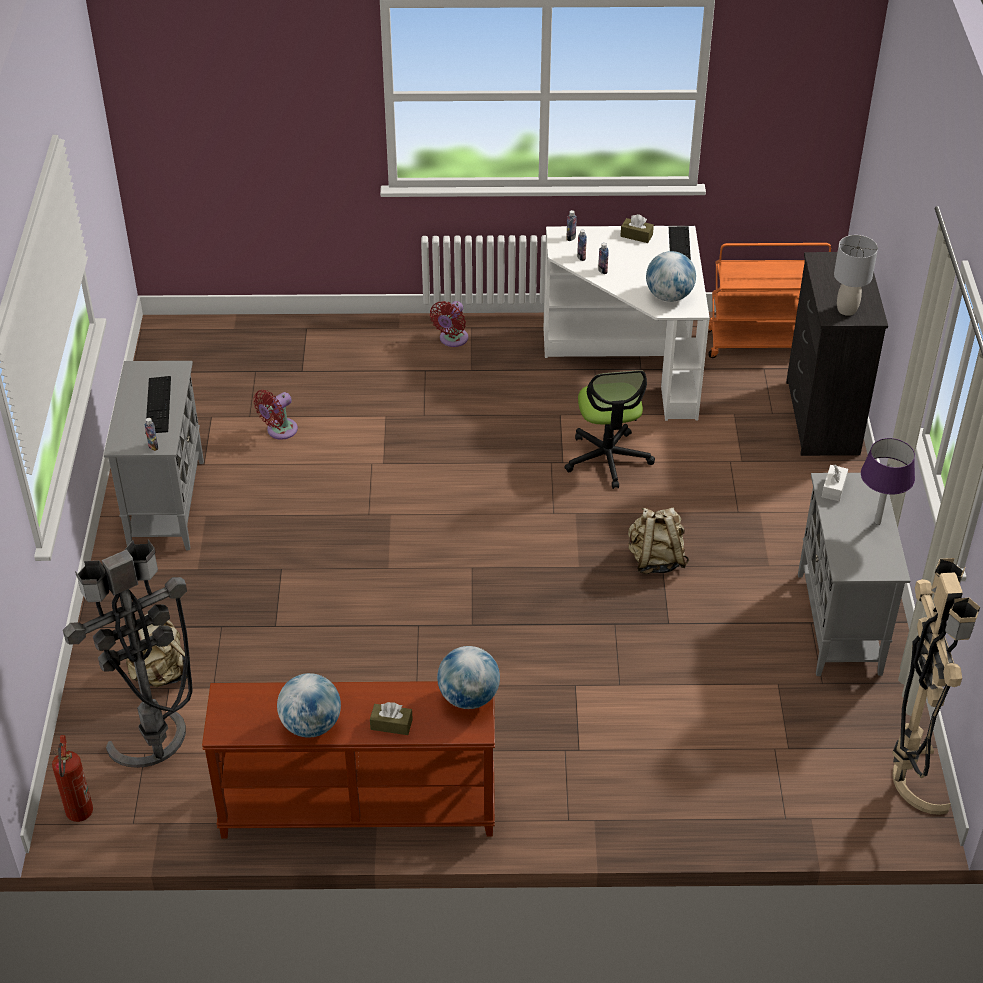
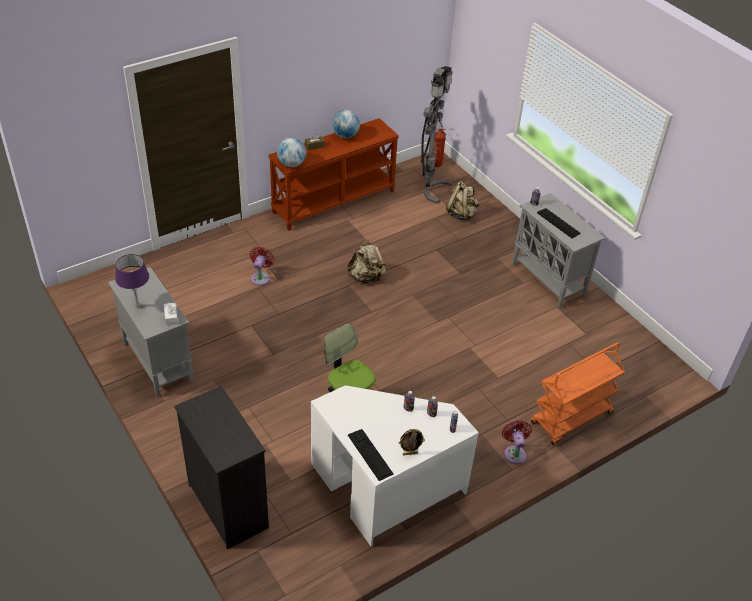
camera: 145 degrees right, 0 degrees up
(279, 431) = (542, 342): red fan -> red fan (261, 277)
(636, 235) = (410, 453): brown tissue box -> picture frame
(655, 560) = (279, 356): beige backpack -> beige backpack (366, 277)
(669, 296) = (348, 406): globe -> none
(762, 343) = (305, 559): orange cart -> orange cart (571, 419)
(846, 310) = (209, 406): grey table lamp -> none
(904, 782) = (96, 298): beige floor lamp -> none

